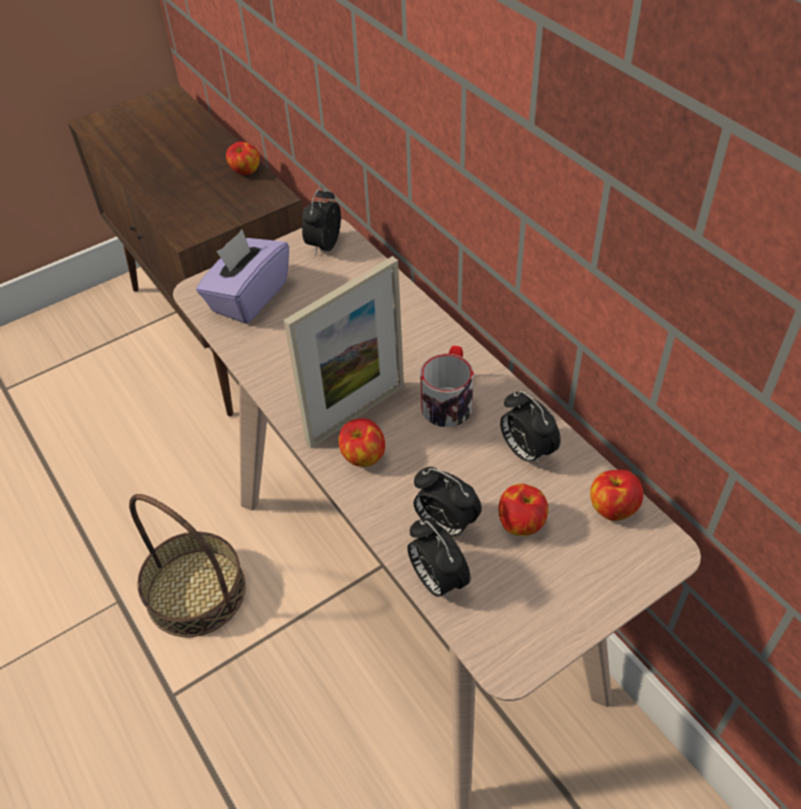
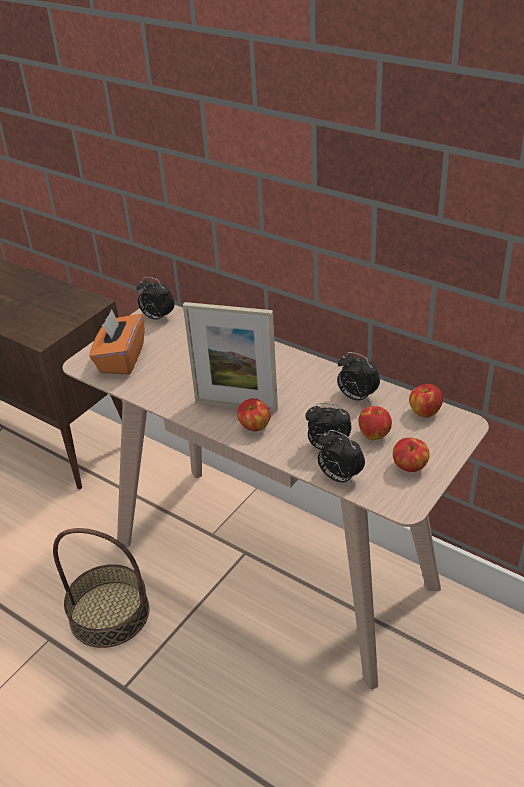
camera: 20 degrees left, 10 degrees down
(245, 172) = (63, 292): apple -> apple (409, 467)
(248, 297) = (121, 359): purple tissue box -> orange tissue box
(324, 245) = (157, 318): alarm clock -> alarm clock turned 60 degrees counterclockwise
(356, 414) = (236, 405): picture frame -> picture frame turned 75 degrees clockwise
(449, 399) = (292, 382): mug -> none

